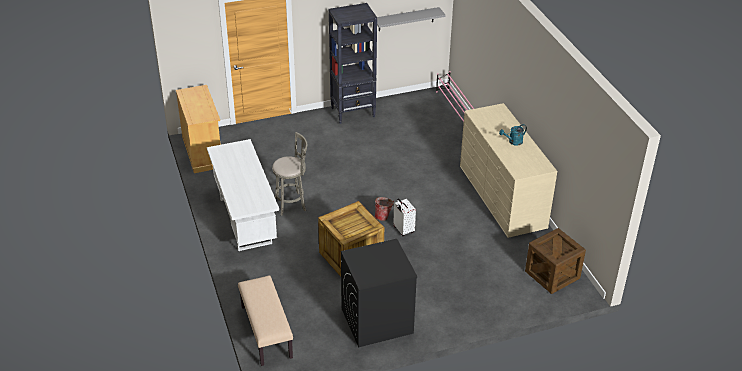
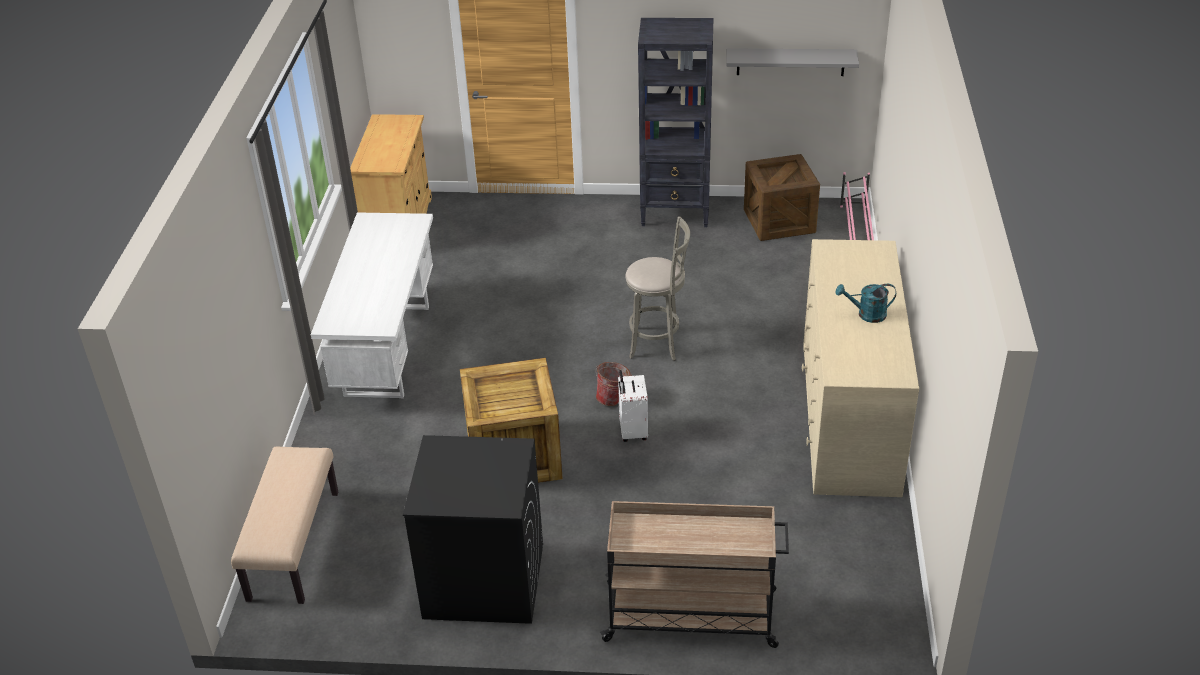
camera: 25 degrees right, 0 degrees up
(292, 204) = (478, 340): grey stool -> grey stool (658, 343)
(486, 308) = (692, 616): none -> beige cart
(552, 275) = (857, 589): crate -> crate (779, 221)

